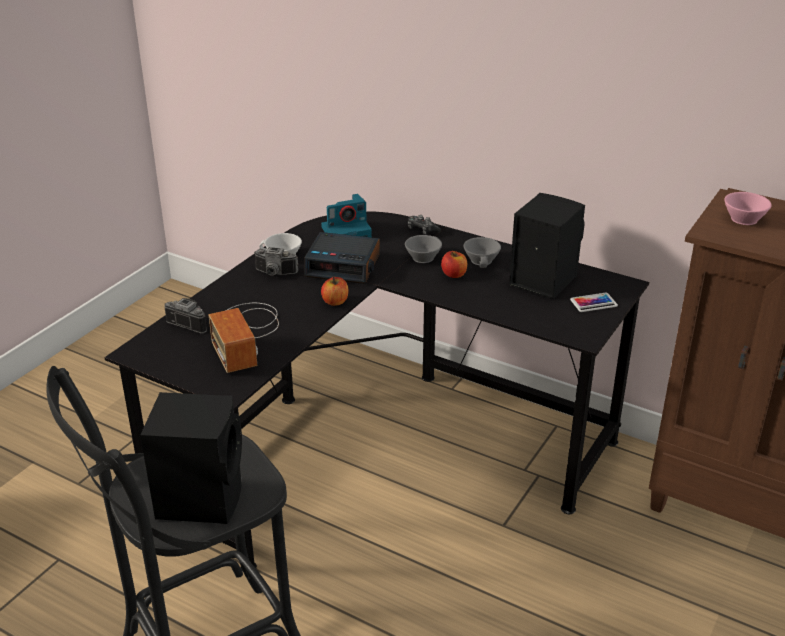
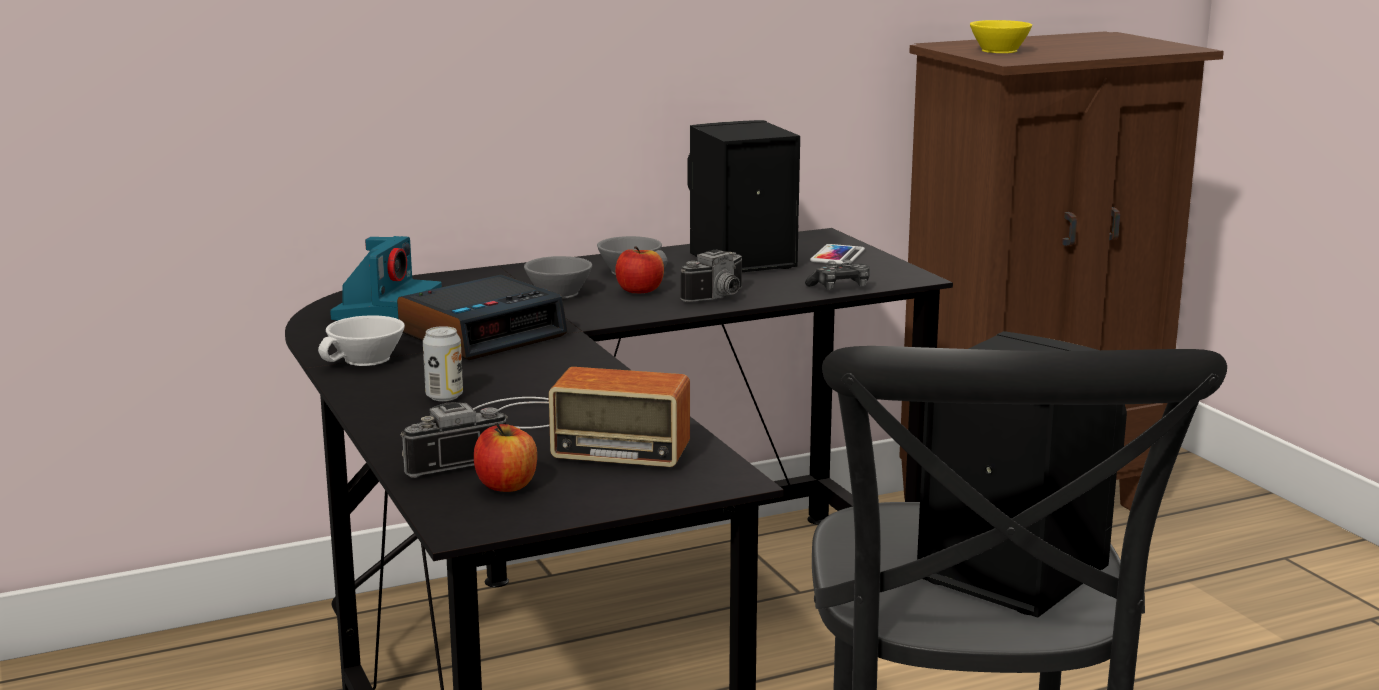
camera: 55 degrees left, 15 degrees down
(258, 290) = (444, 396): none -> can
(274, 273) = (412, 376): camera -> camera (720, 297)
(335, 301) = (581, 361): apple -> apple (506, 485)
(422, 230) = (480, 276): game controller -> game controller (840, 287)
(743, 218) = (996, 50): pink cup -> yellow cup

